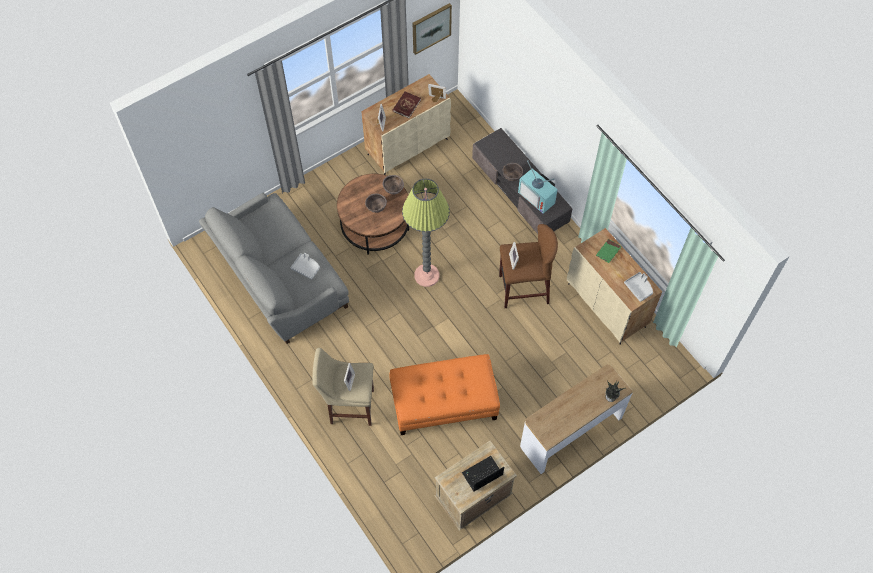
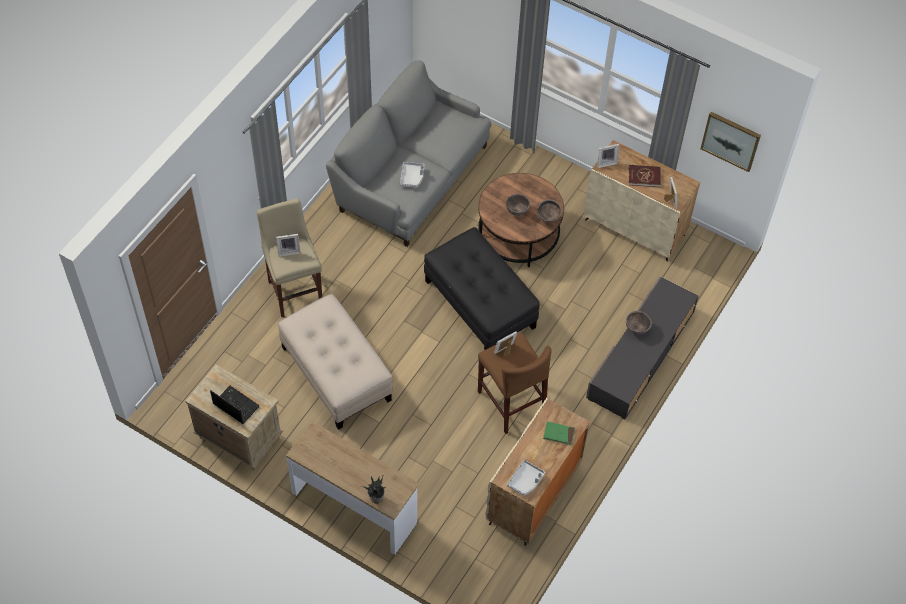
camera: 65 degrees right, 5 degrees down
(426, 275) = (480, 303): floor lamp -> black ottoman
(444, 403) = (335, 373): orange ottoman -> beige ottoman
(538, 197) = (624, 364): television -> none

